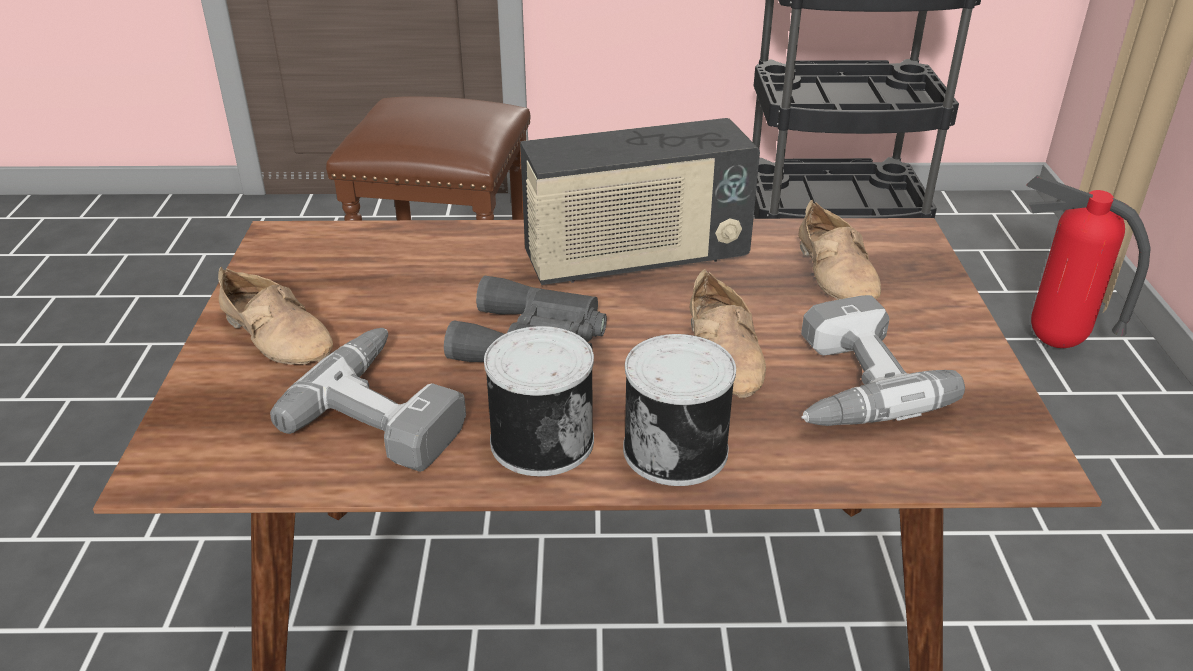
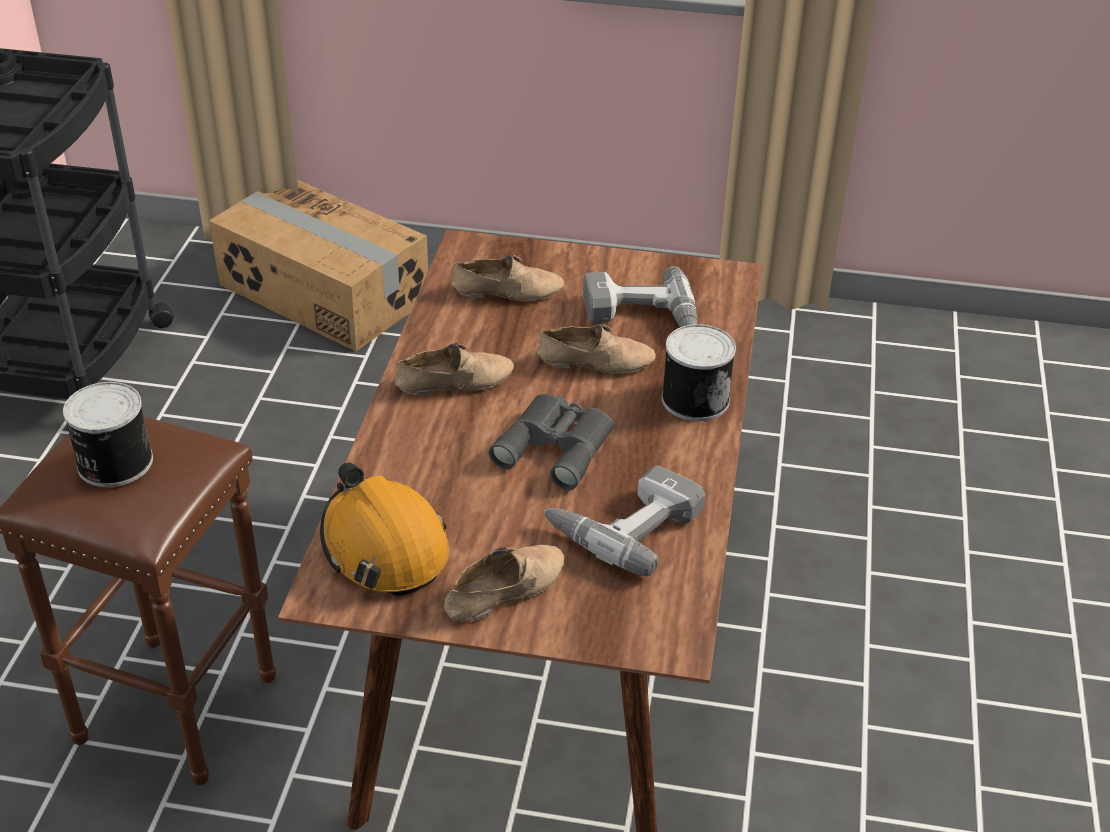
camera: 80 degrees left, 5 degrees up
(347, 256) = (384, 547): none -> orange hard hat
(540, 439) = (674, 455): can -> can (113, 463)
(635, 259) = (454, 380): radio -> beige shoe
(1054, 343) = (323, 293): fire extinguisher -> cardboard box

